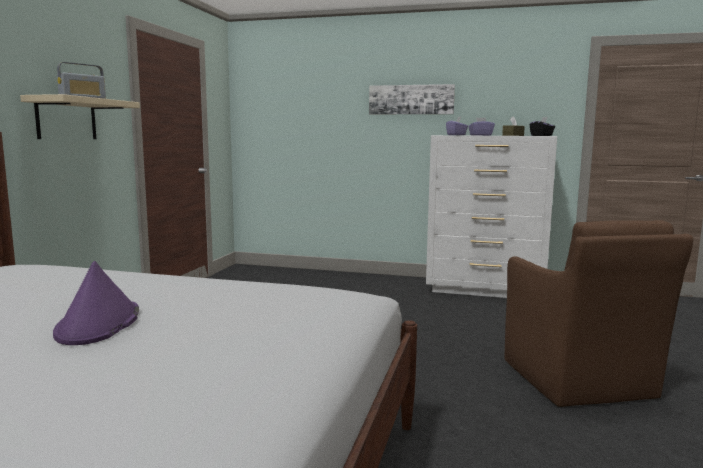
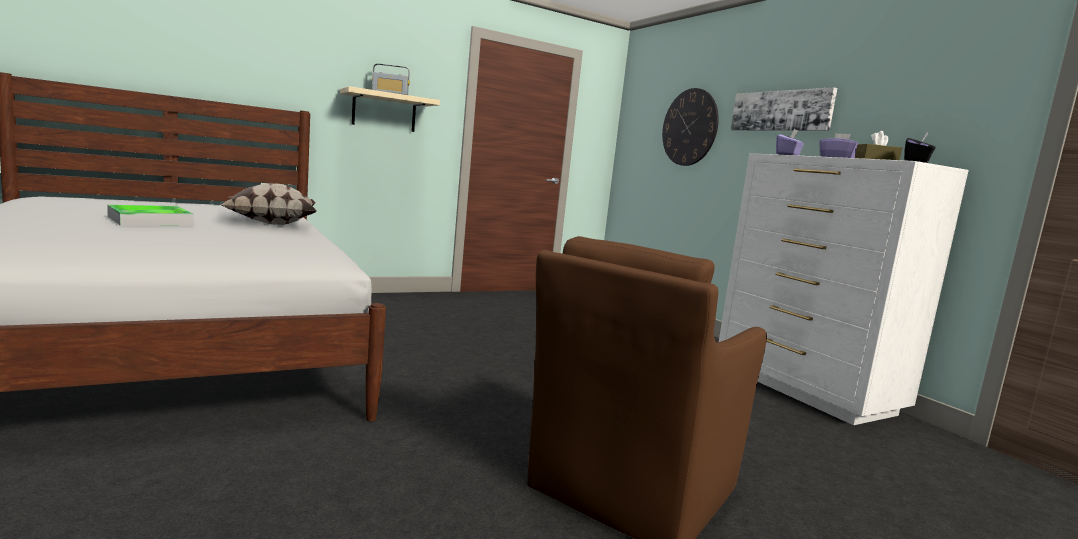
camera: 45 degrees right, 0 degrees up
(99, 324) = (150, 221): purple hat -> tray
(160, 283) = (270, 223): none -> pillow
(322, 112) = (689, 127): none -> wall clock

